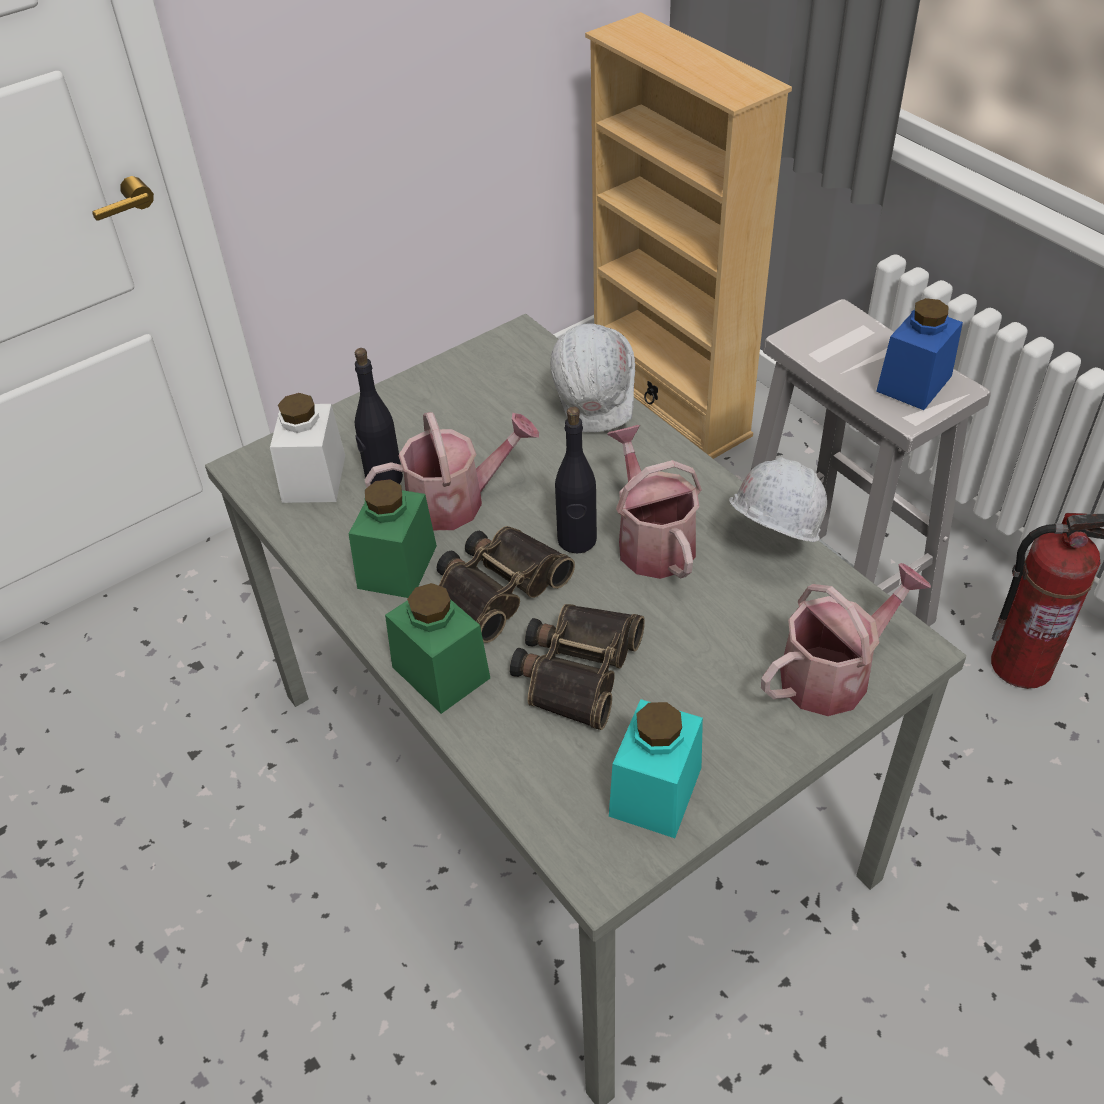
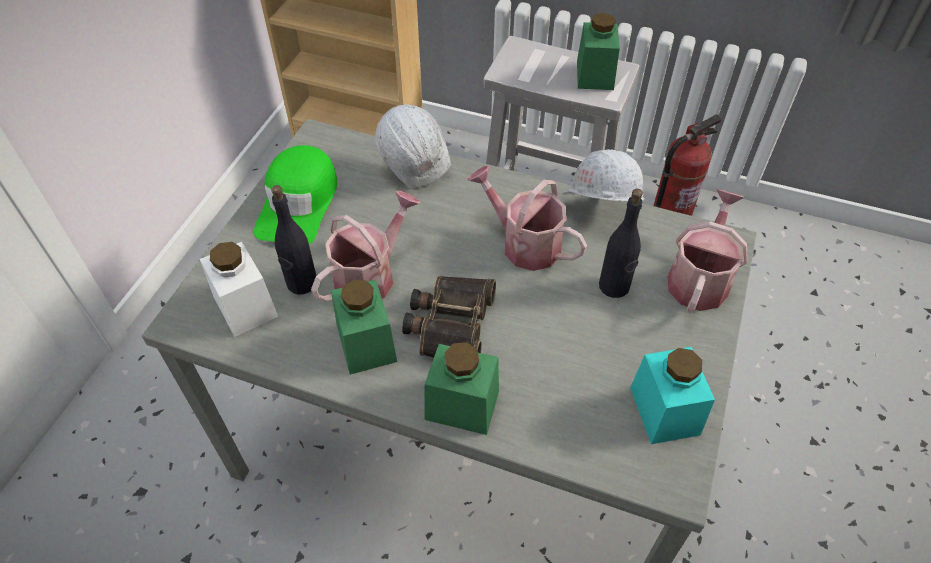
camera: 35 degrees left, 5 degrees up
(444, 399) = (299, 204): none -> green cap
(575, 669) = (549, 355): binoculars -> none
(577, 540) = (476, 265): black bottle -> black bottle (614, 286)
(914, 383) = (594, 75): blue jar -> green jar

